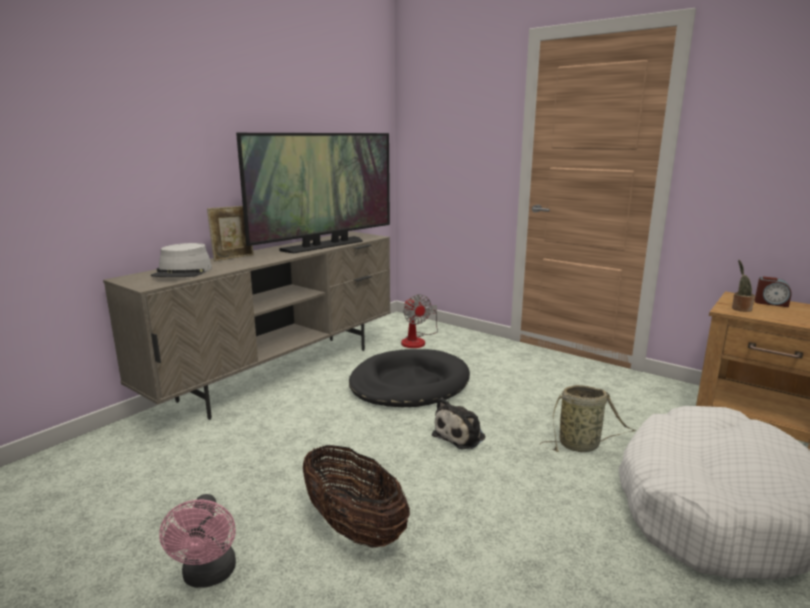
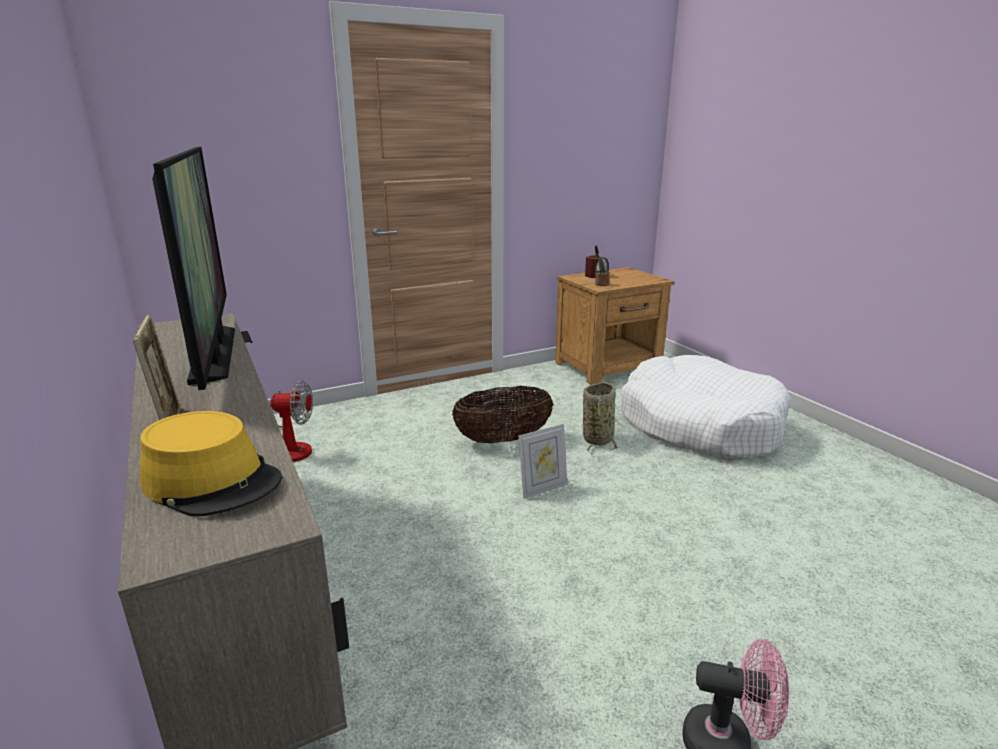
camera: 65 degrees left, 5 degrees up
(183, 272) = (213, 481): grey hat -> yellow hat
(354, 528) = (672, 602): basket -> basket (503, 439)
(409, 383) = (401, 486): black dog bed -> none
(461, 435) = (542, 489): plush toy -> picture frame

